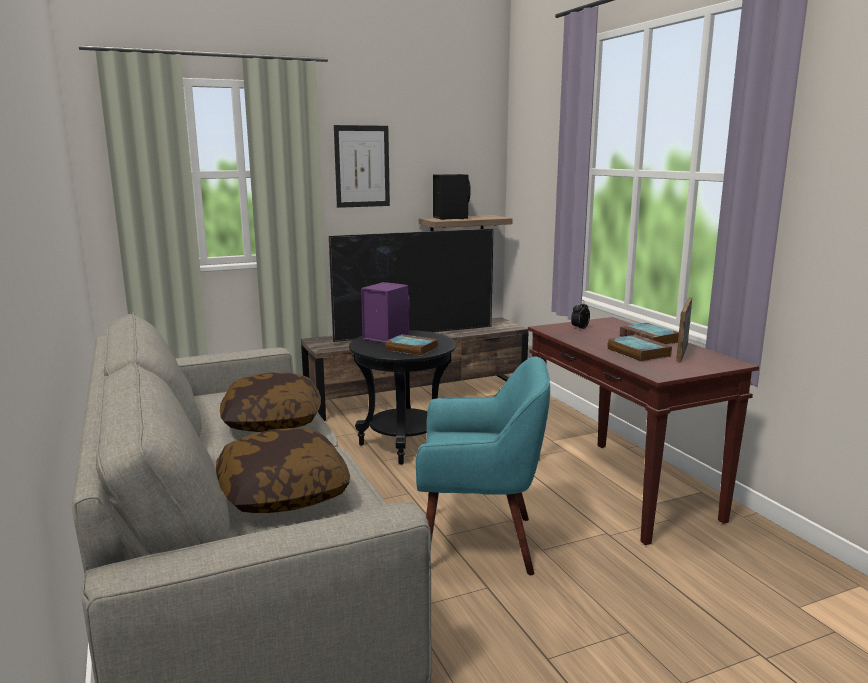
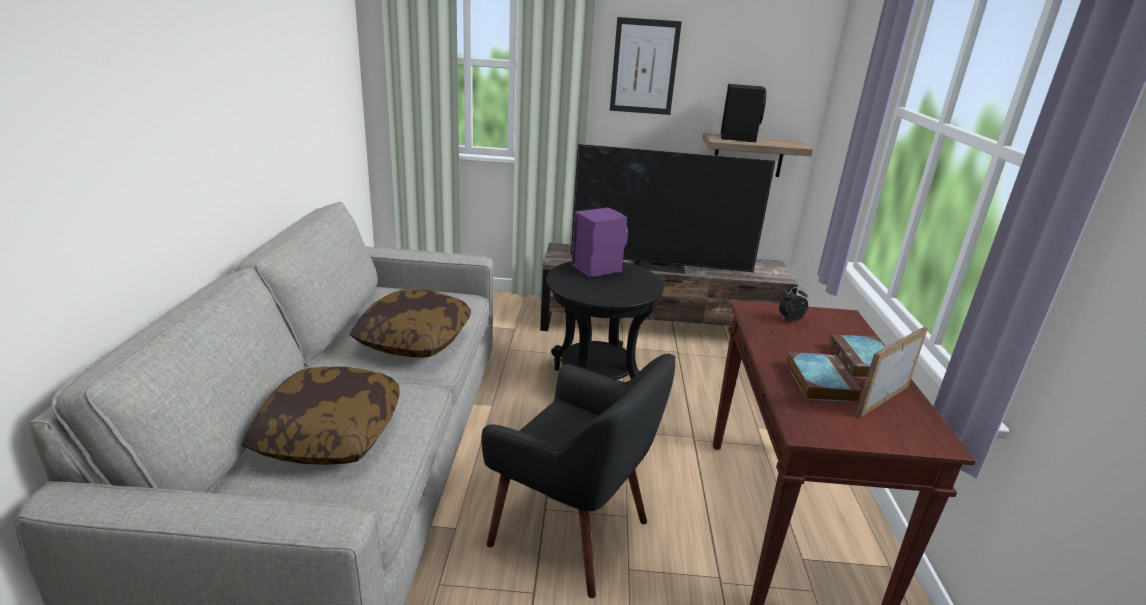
camera: 25 degrees right, 10 degrees up
(410, 348) = (604, 290): book -> none
(479, 542) = (572, 532): turquoise armchair -> black armchair

